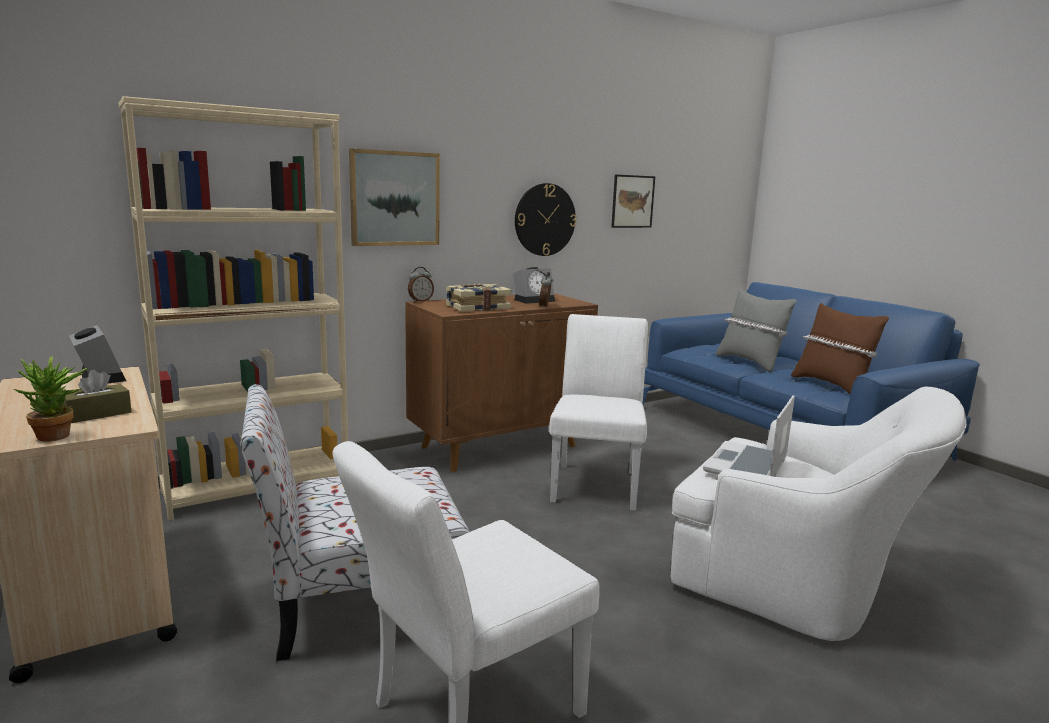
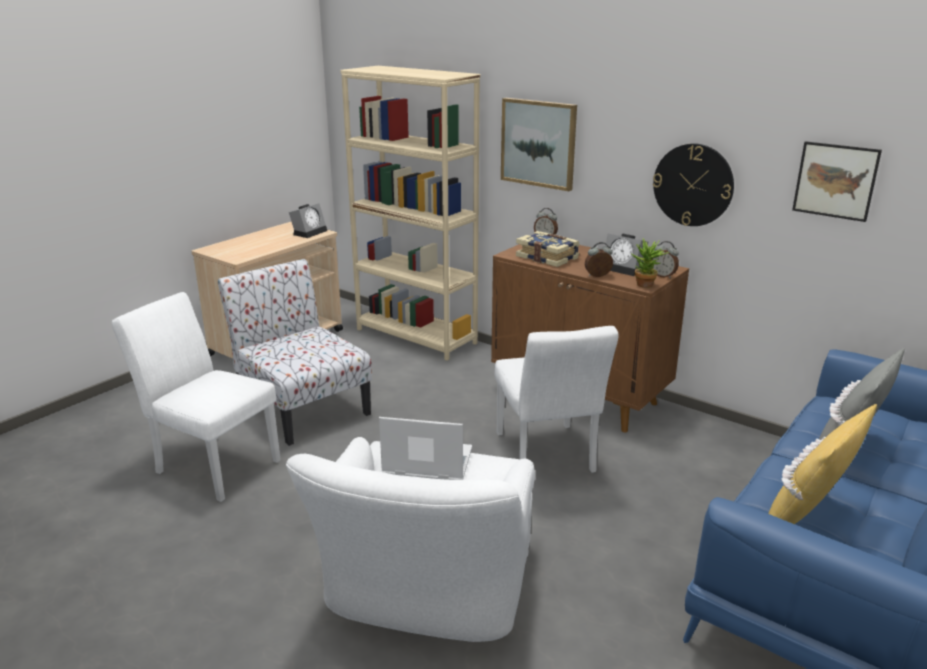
camera: 70 degrees right, 10 degrees up
(59, 437) = (217, 253): potted plant -> potted plant (646, 286)
(97, 414) = (251, 249): brown tissue box -> none
(563, 297) = (663, 276): none -> alarm clock
(596, 482) = (547, 457): white chair -> white chair turned 90 degrees clockwise
(832, 385) = (808, 520): brown pillow -> yellow pillow

